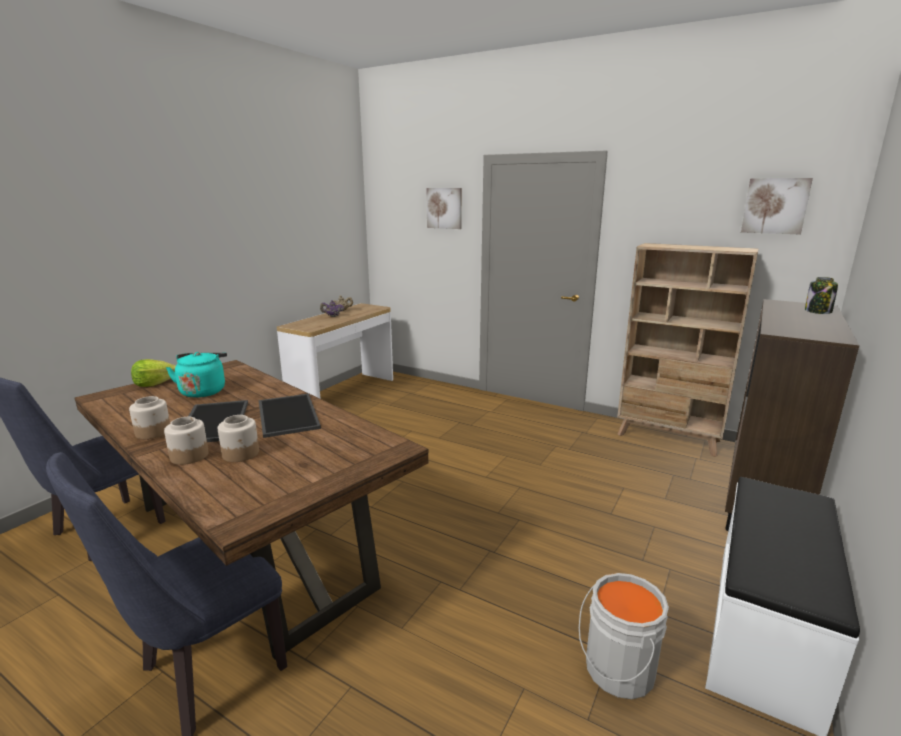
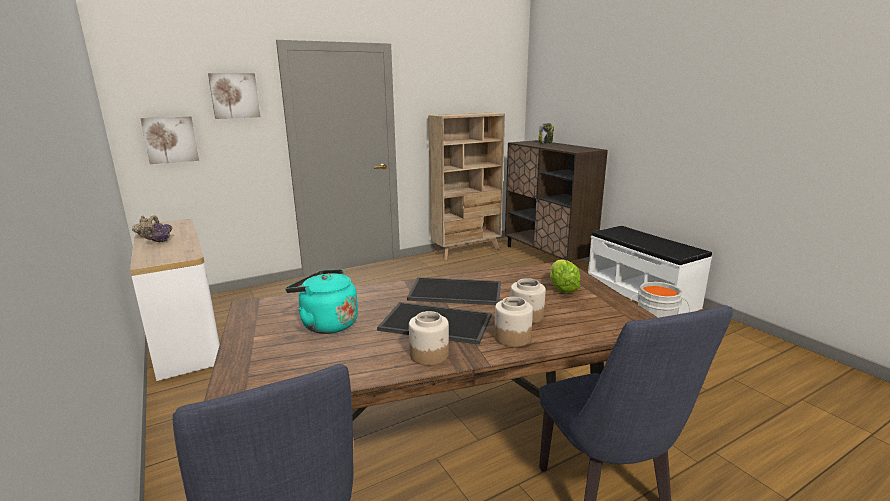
camera: 60 degrees left, 0 degrees up
(154, 384) = (245, 353): lettuce -> lettuce (562, 288)
(775, 206) = (491, 85): picture -> picture (170, 139)

